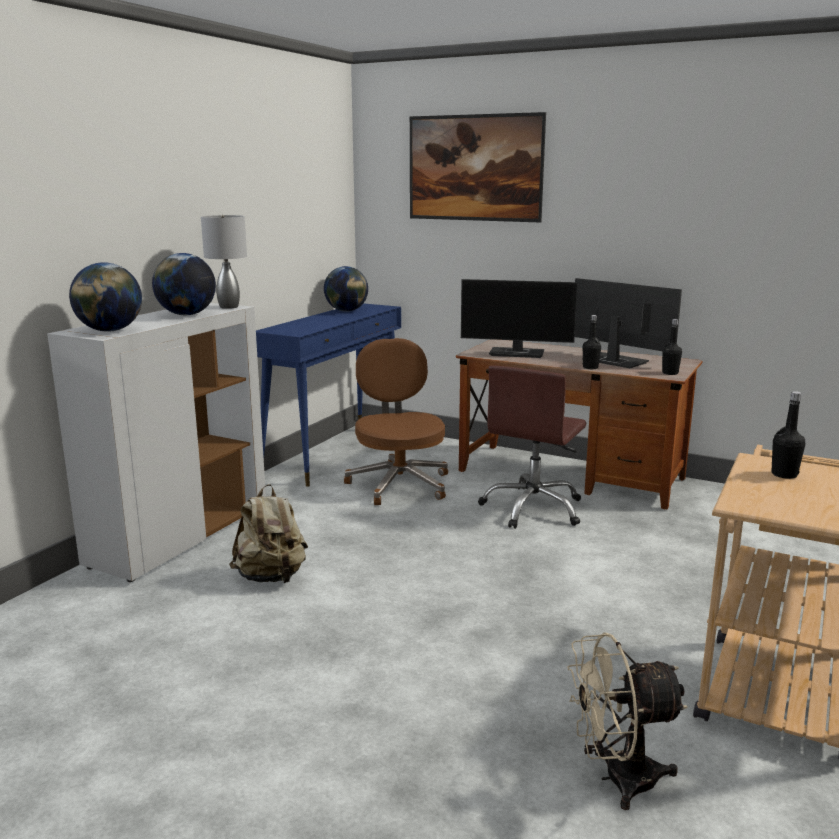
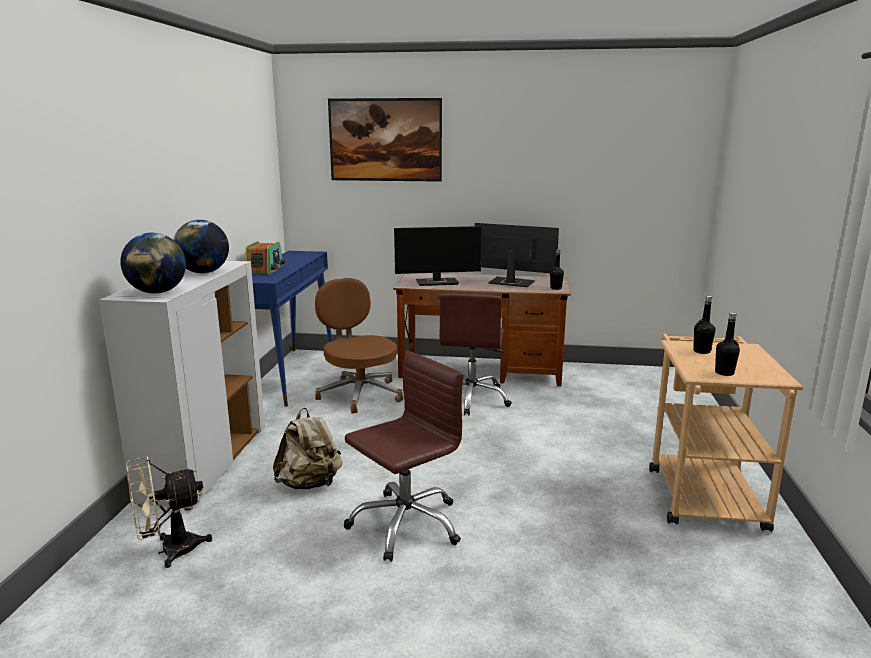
camera: 20 degrees left, 0 degrees up
(228, 307) = (229, 263): grey table lamp -> none
(306, 322) = (265, 270): none -> radio
(344, 644) = (405, 524): none -> brown office chair
(346, 311) = (287, 258): globe -> none
(590, 367) = (499, 289): black bottle -> black bottle (724, 373)
(617, 778) = (650, 574): beige fan -> beige fan (169, 551)

